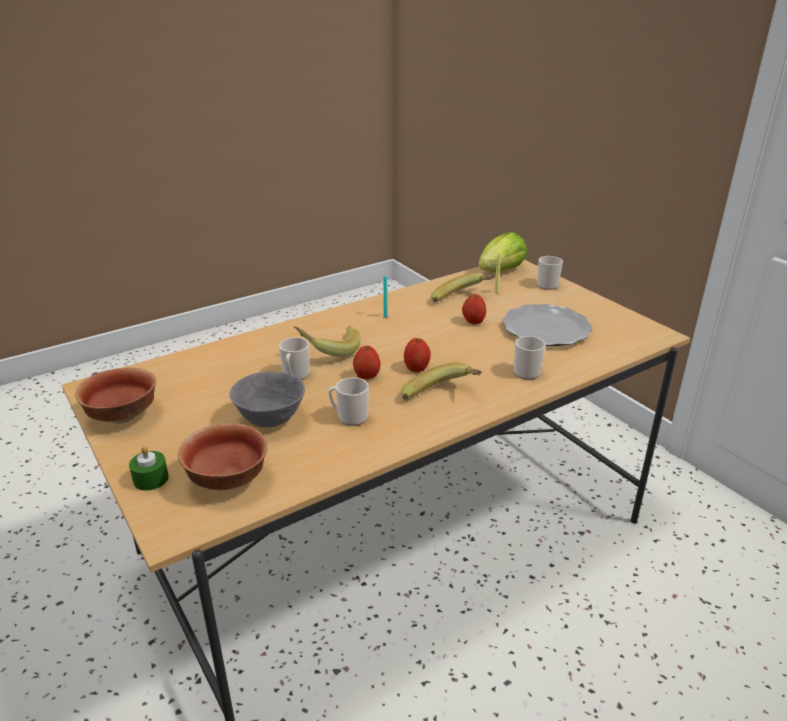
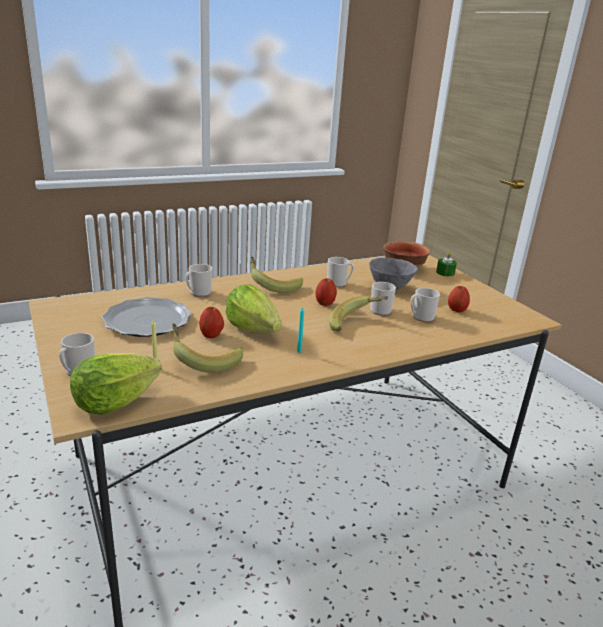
camera: 175 degrees left, 5 degrees down
(122, 415) = (491, 300): bowl -> none
(247, 370) = (421, 317): none -> mug
(416, 368) = (284, 304): apple -> apple (456, 310)
(437, 332) = (252, 329): none -> lettuce

